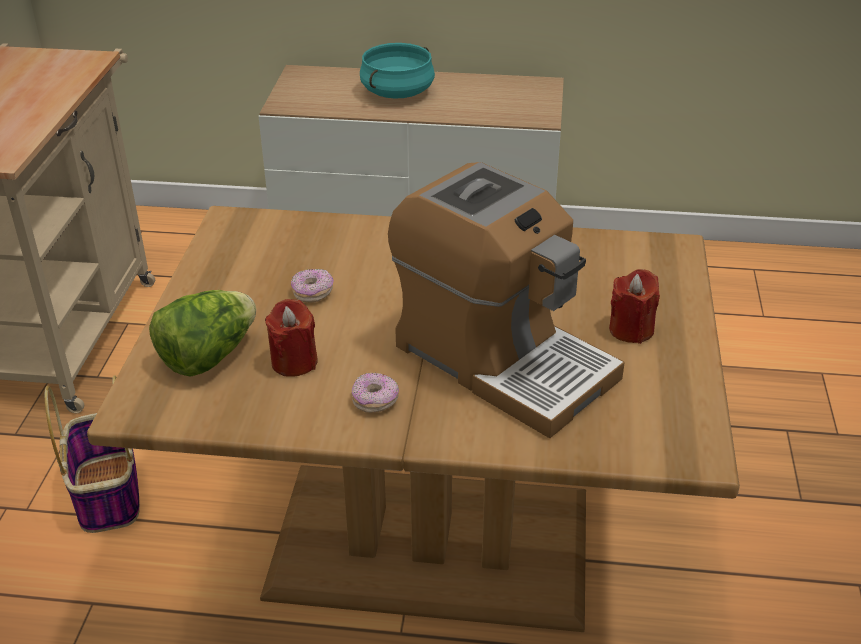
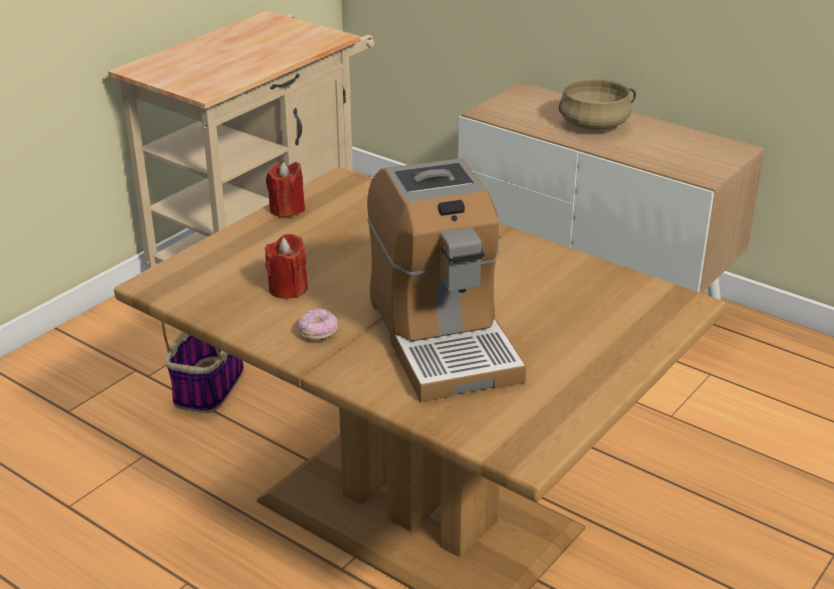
camera: 30 degrees right, 5 degrees down
(208, 357) = (234, 266): lettuce -> none
(312, 293) = (348, 247): donut -> none
(398, 92) = (593, 125): turquoise cooking pot -> beige cooking pot
(631, 329) = (574, 351): red candle -> red candle (287, 209)

